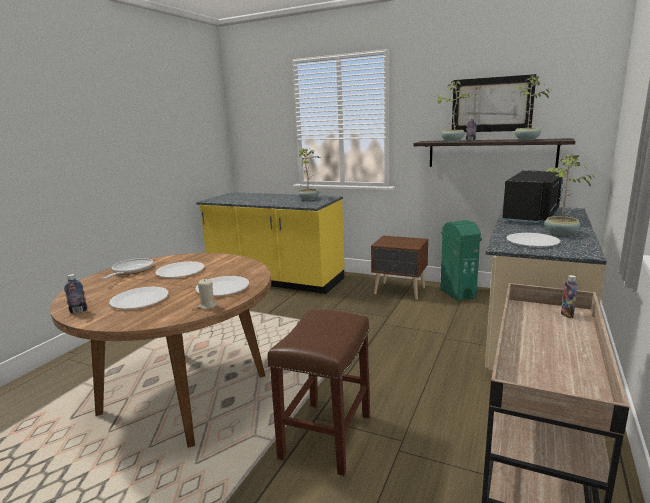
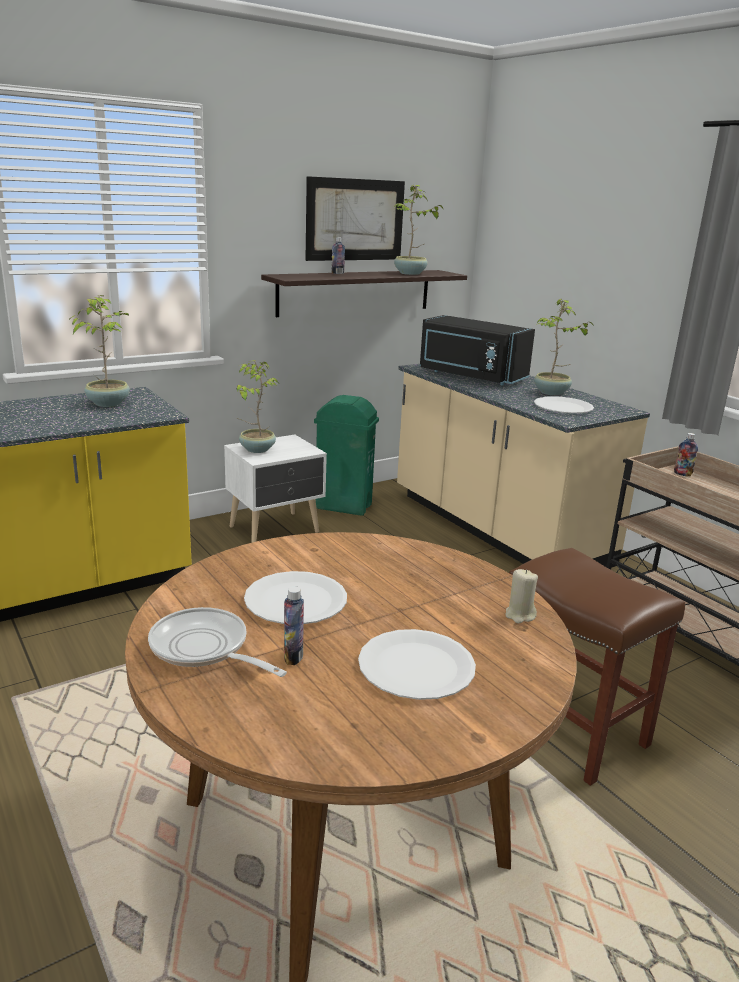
camera: 60 degrees left, 5 degrees up
(79, 311) = (407, 745): bottle -> bottle (293, 657)
(223, 287) = (445, 586): white plate -> none
(400, 291) = (276, 530): brown nightstand -> white nightstand
(452, 141) = (325, 276): potted plant -> potted plant (256, 449)
(532, 216) = (470, 376): black microwave -> black microwave turned 150 degrees clockwise

